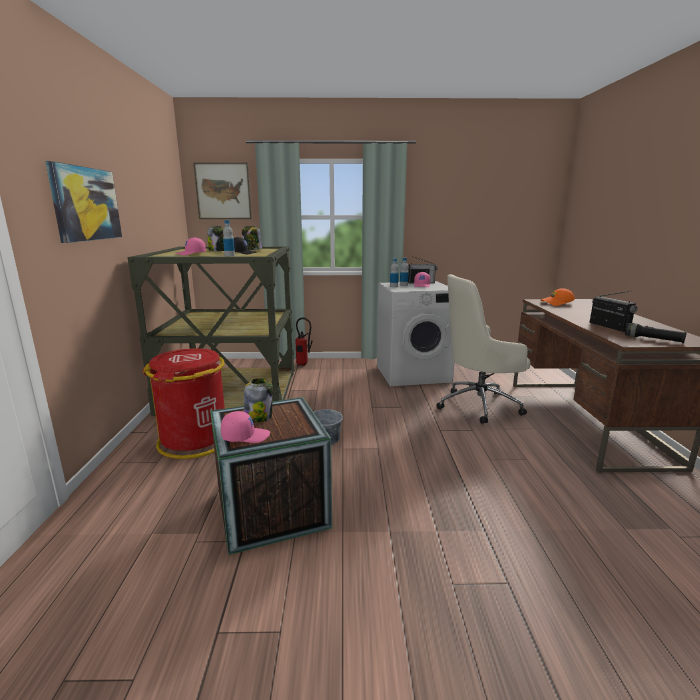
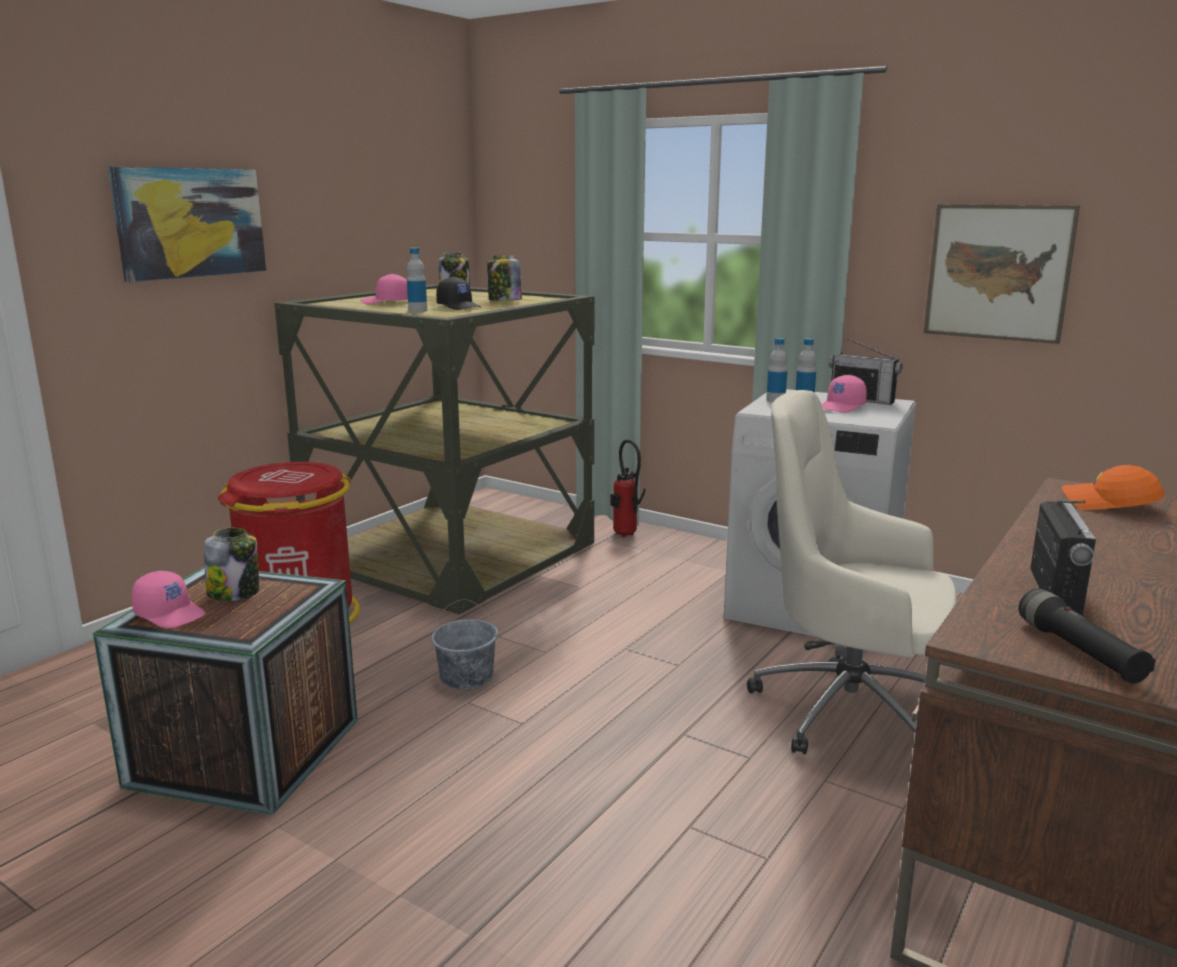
camera: 35 degrees right, 0 degrees up
(223, 191) = (531, 184): picture -> picture (998, 272)

